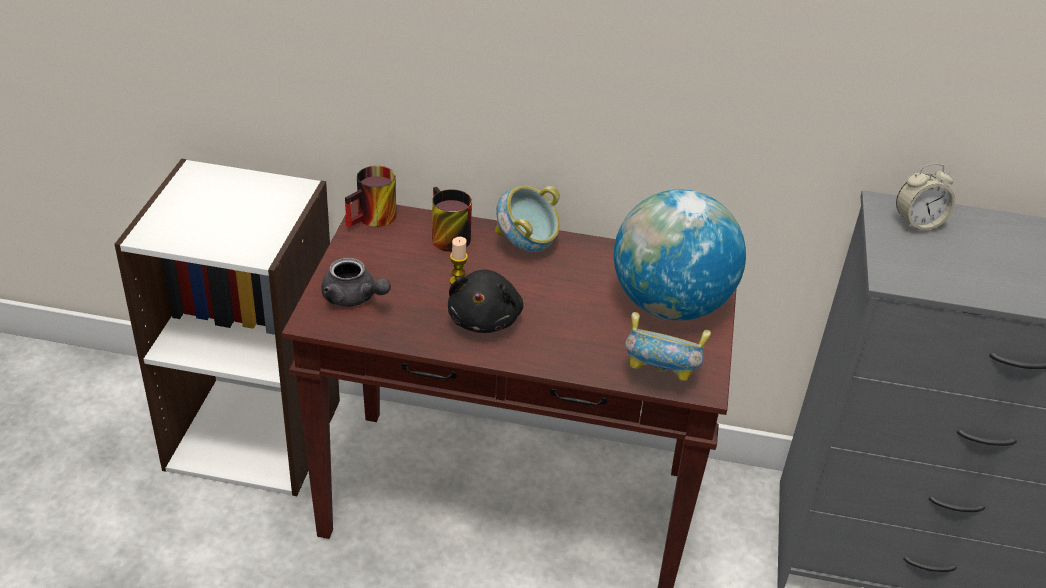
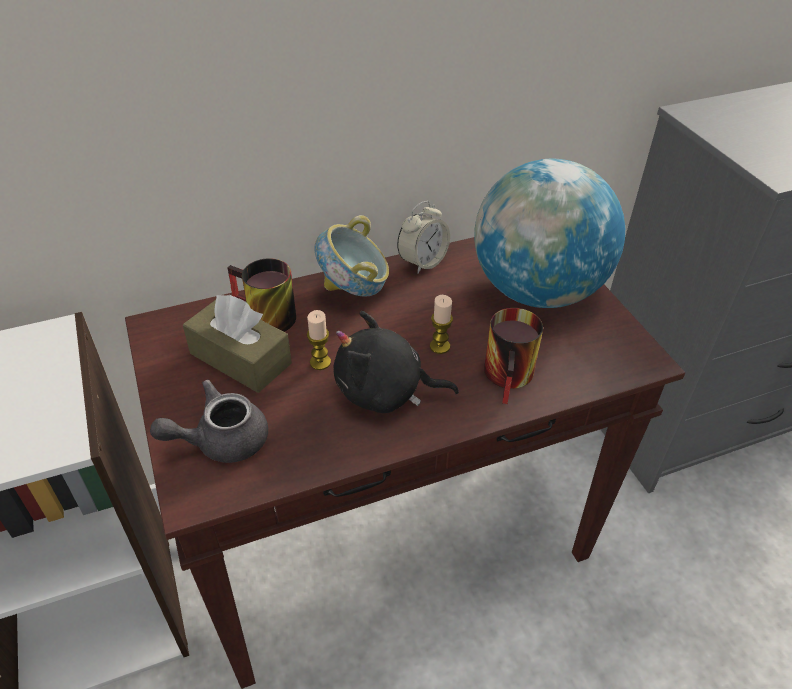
camera: 30 degrees left, 5 degrees up
(354, 298) = (221, 440): grey teapot -> grey teapot turned 150 degrees clockwise
(374, 220) = (168, 333): mug -> mug (512, 377)
(407, 256) = (240, 358): none -> brown tissue box
(485, 319) = (385, 392): black plush toy -> black plush toy turned 120 degrees clockwise
(552, 308) = (440, 346): none -> candle
(660, 376) = (601, 369): bowl -> none
(917, 223) = (733, 118): alarm clock -> alarm clock (422, 262)

